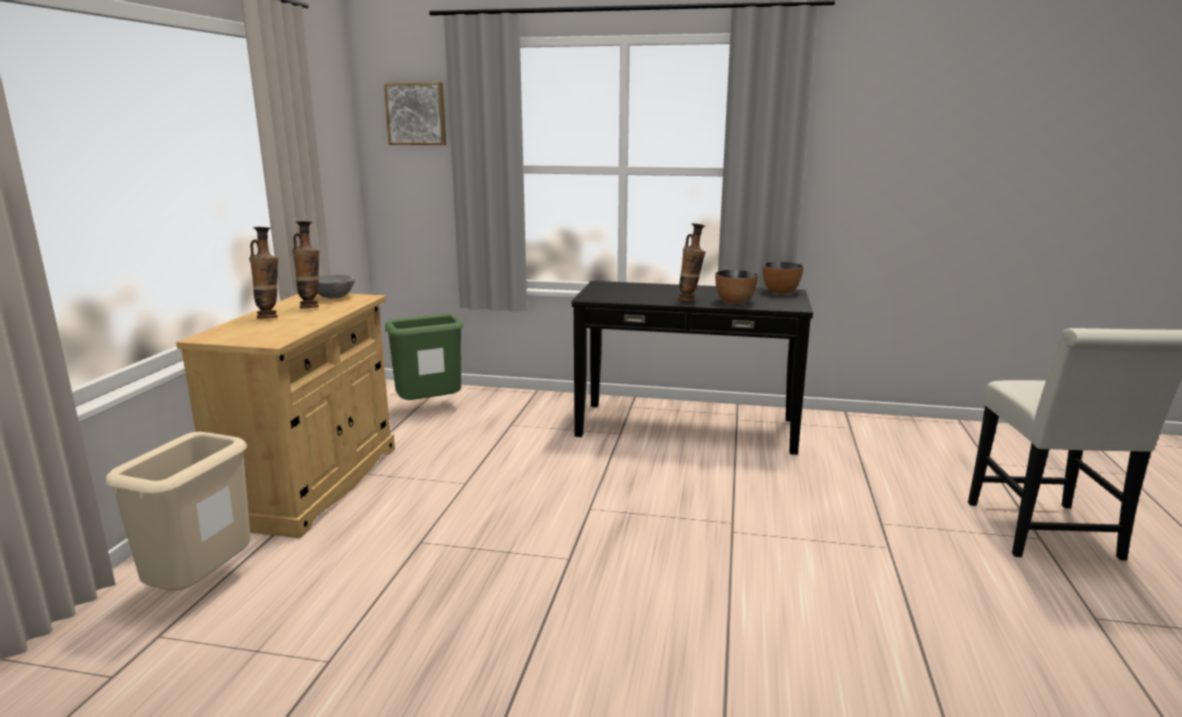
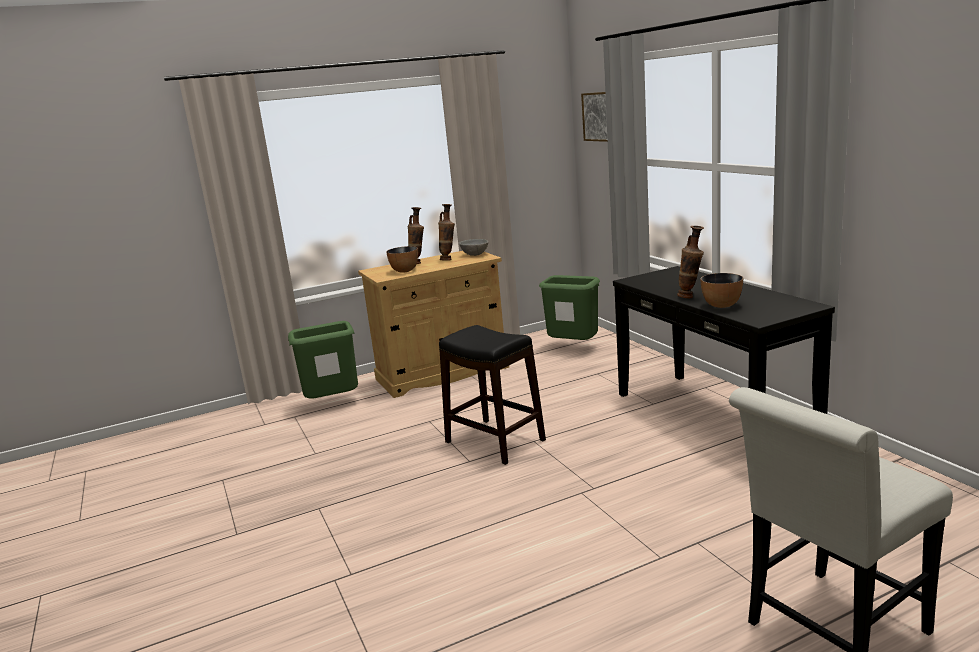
camera: 55 degrees right, 0 degrees up
(202, 587) = (333, 404): beige trash can -> green trash can
(550, 526) = (495, 441): none -> black stool
(780, 292) = (797, 304): bowl -> bowl (404, 271)

